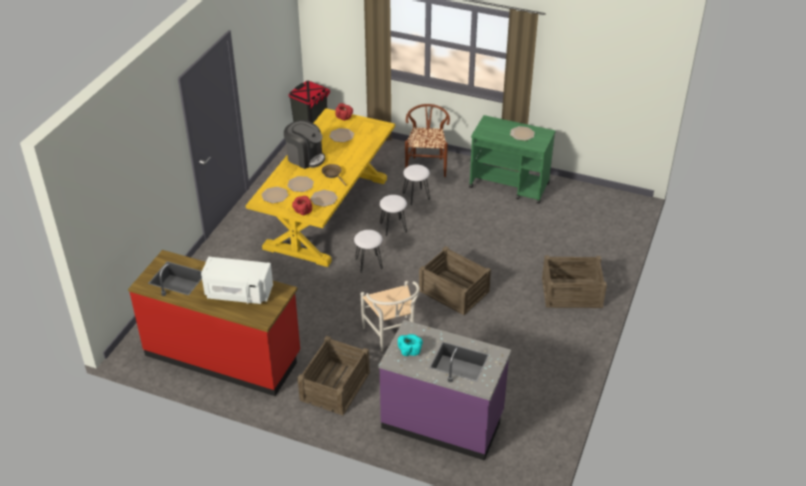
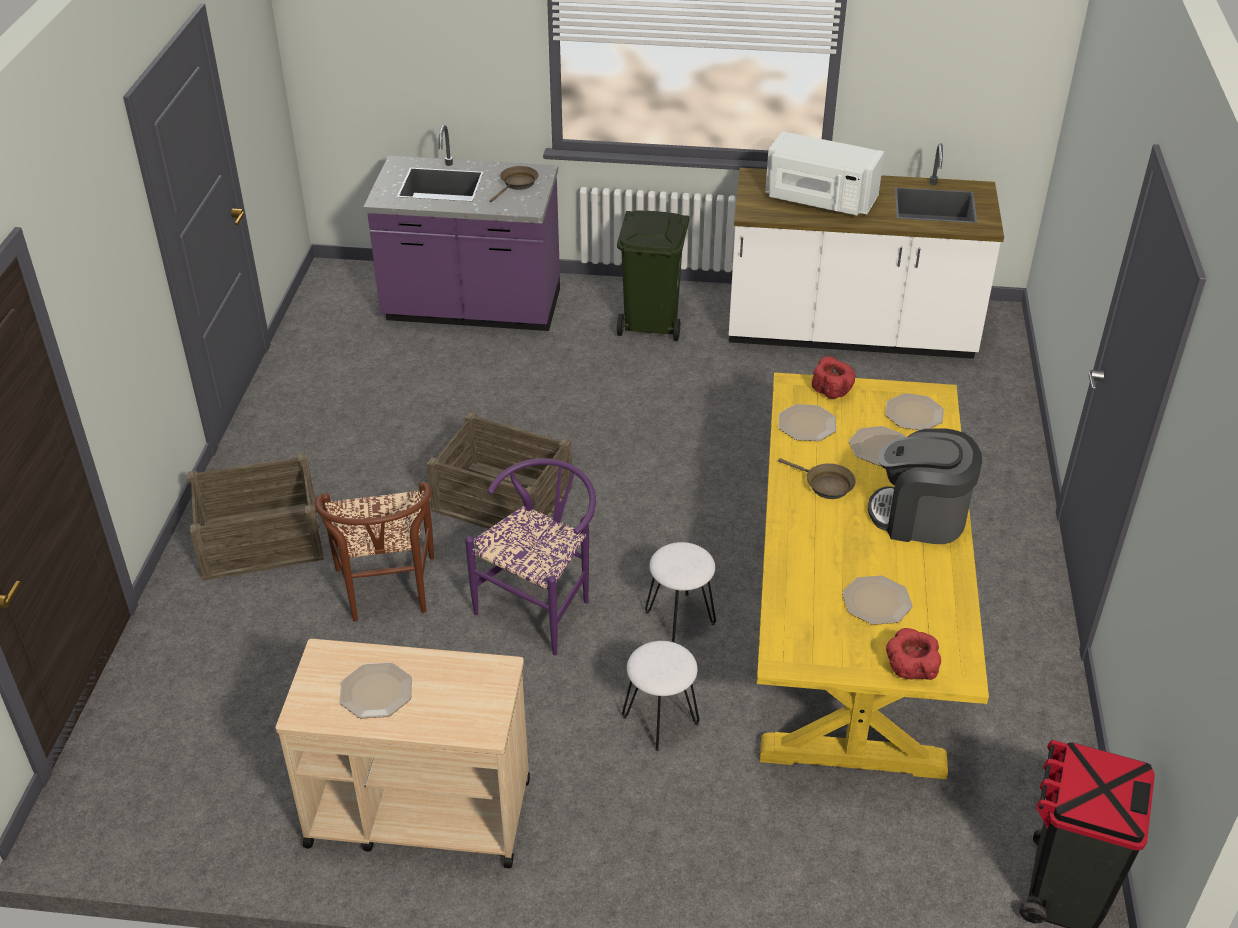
camera: 165 degrees right, 0 degrees up
(223, 355) = (850, 333): red counter -> white counter
(238, 293) = (820, 199): white microwave -> white microwave turned 150 degrees counterclockwise
(334, 386) = (652, 323): crate -> green trash can
(369, 263) = (694, 523): white stool -> none
(392, 337) = (591, 402): white chair -> none
(410, 350) = (517, 184): turquoise bowl -> brown frying pan
(426, 165) = (671, 842): brown chair -> brown chair (387, 594)
(448, 241) = (541, 606): none -> purple chair
(509, 185) = (417, 812): green cart -> beige cart

